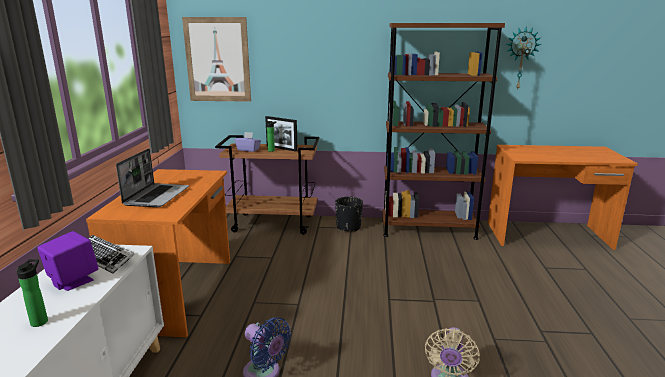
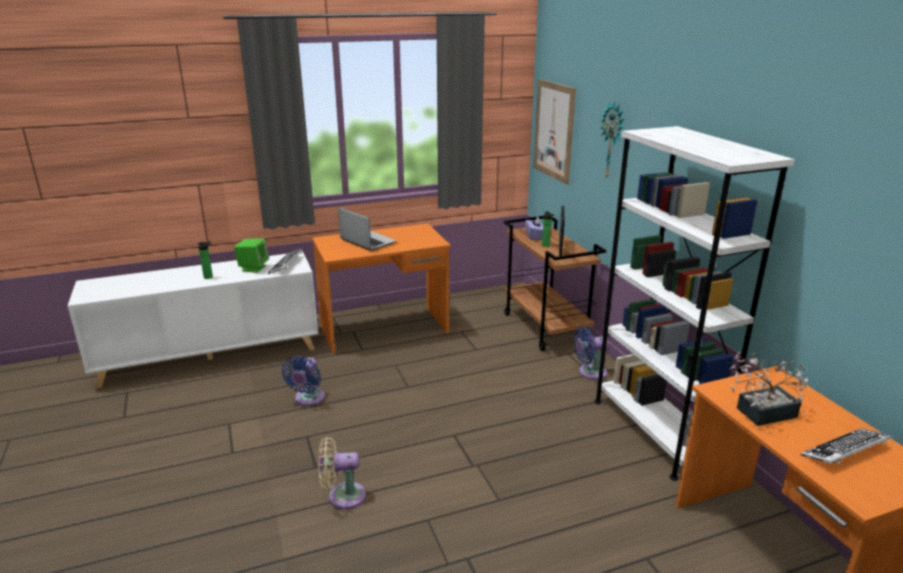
camera: 65 degrees right, 5 degrees up
(72, 281) = (253, 268): purple speaker -> green speaker
(157, 196) = (367, 241): laptop -> laptop turned 120 degrees counterclockwise
(348, 227) = (589, 372): black planter -> blue fan
(428, 229) = (654, 431): brown bookcase -> white bookcase
(520, 58) = (840, 235): wall clock -> wall clock (613, 141)
(546, 156) = (760, 413): none -> potted plant
(582, 153) = (844, 451): none -> keyboard

